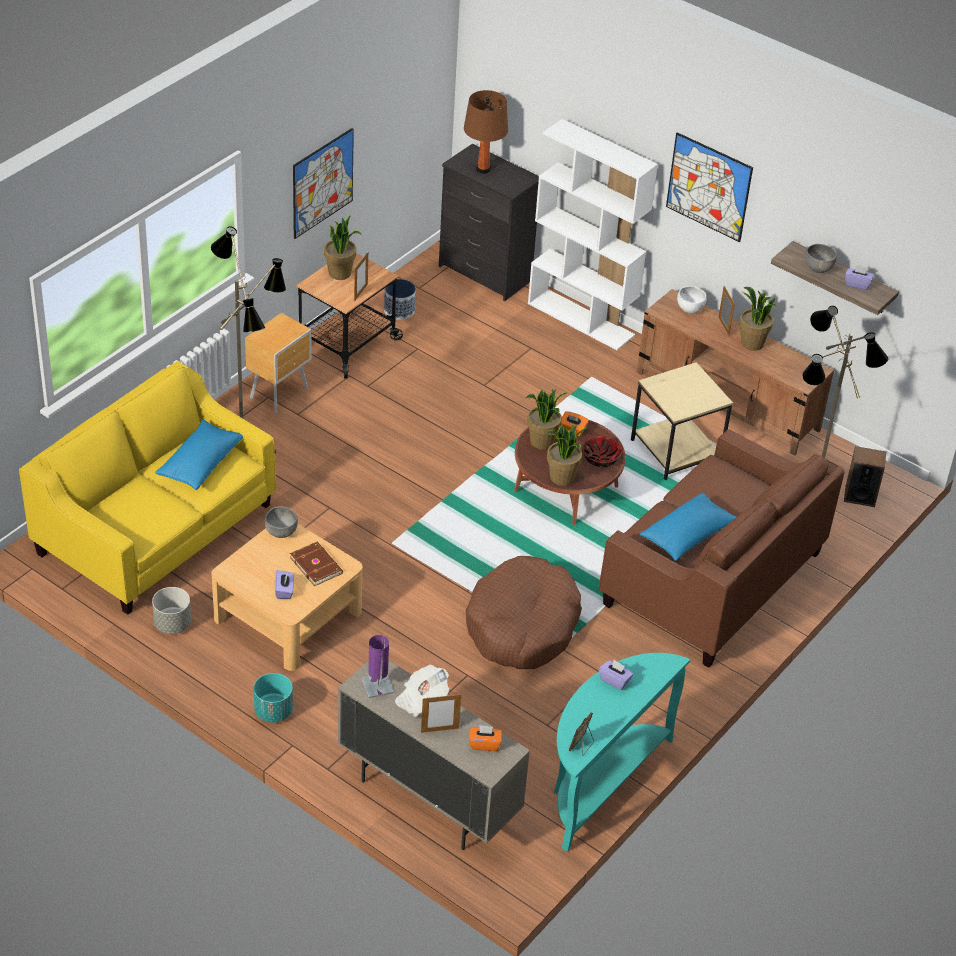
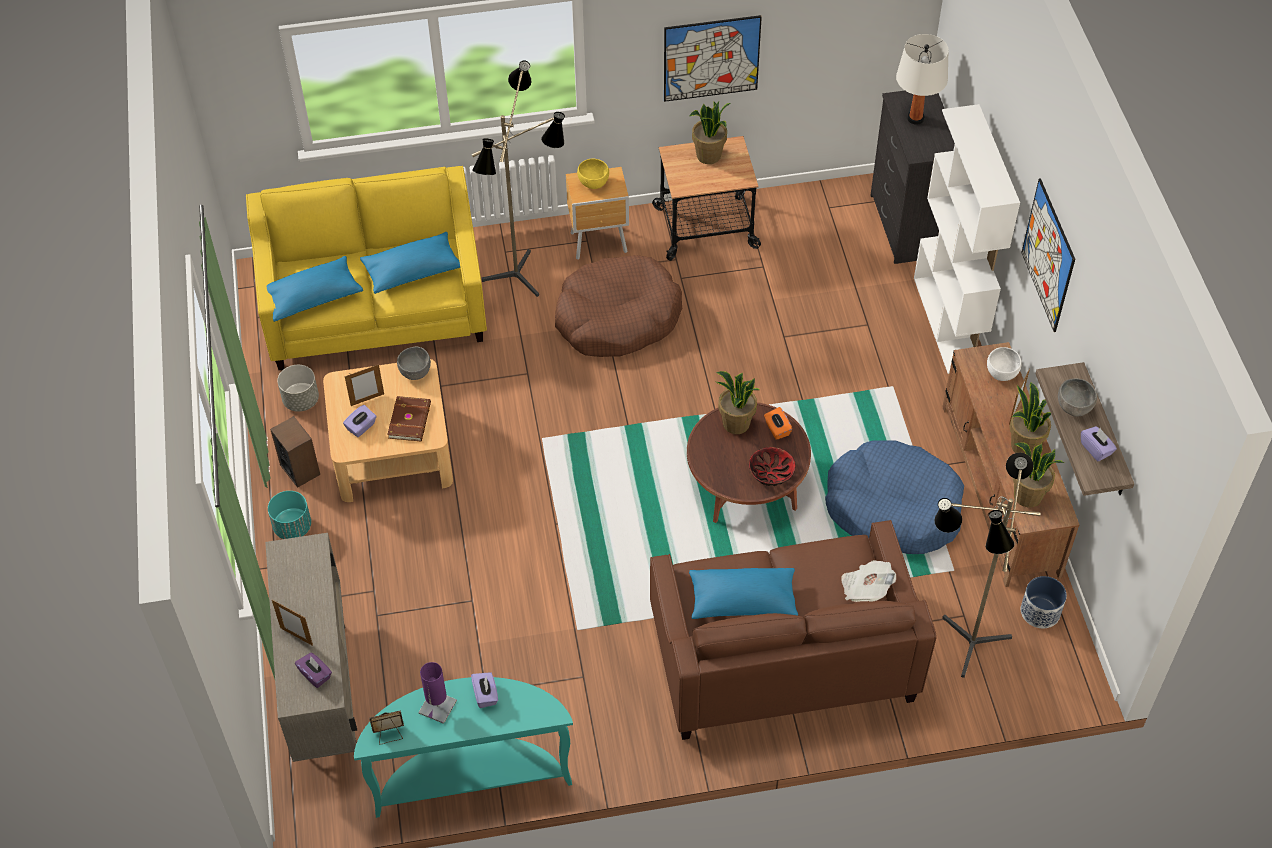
camera: 45 degrees right, 10 degrees up
(140, 524) = (312, 297): none -> blue pillow
(274, 333) = (594, 183): none -> yellow bowl
(360, 292) = (706, 184): picture frame -> picture frame (367, 399)
(377, 686) = (294, 562): purple table lamp -> purple table lamp (437, 707)
(399, 310) = (787, 220): planter -> planter (1040, 612)
(421, 700) = (313, 599): newspaper -> newspaper (865, 588)
(483, 169) = (915, 118): brown table lamp -> white table lamp
(484, 744) = (315, 675): orange tissue box -> purple tissue box
(522, 626) = (565, 587): brown dog bed -> brown dog bed (617, 318)
(562, 478) = (713, 470): potted plant -> potted plant (1027, 496)
(676, 449) = (893, 508): beige side table -> blue dog bed
(859, 496) = (1024, 670): speaker -> speaker (300, 469)

